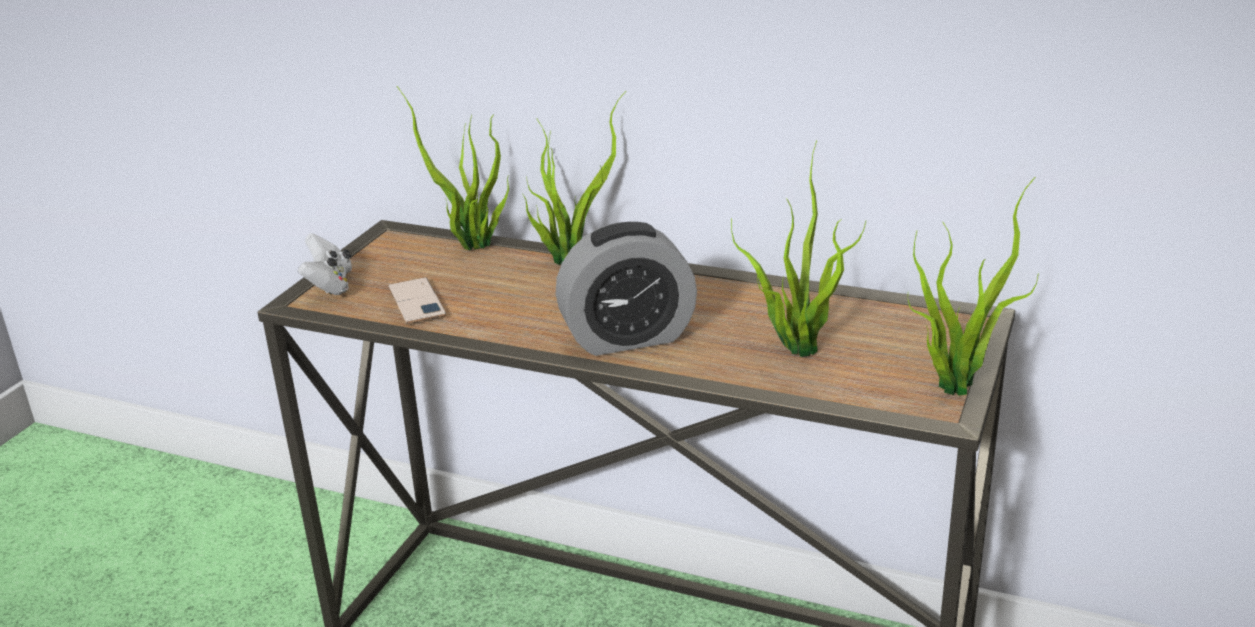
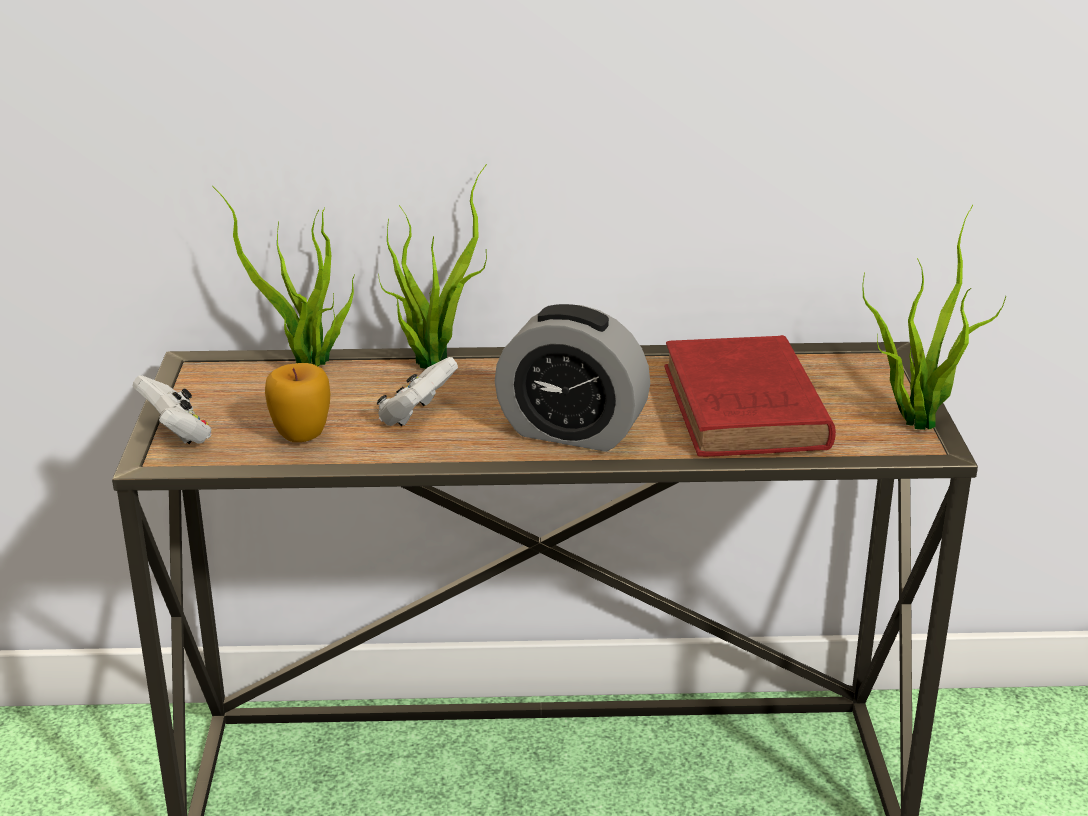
camera: 25 degrees left, 0 degrees up
(416, 301) = (301, 434): phone -> apple
(517, 302) = (416, 416): none -> white game controller
(628, 338) = (571, 432): alarm clock -> alarm clock turned 60 degrees clockwise
(797, 346) = (745, 410): potted plant -> red book

